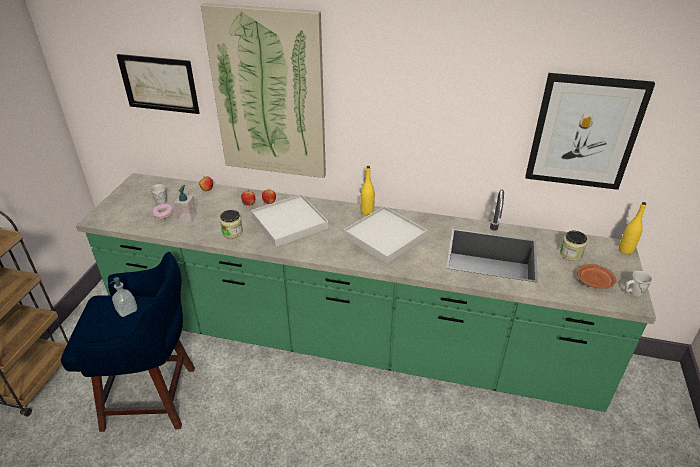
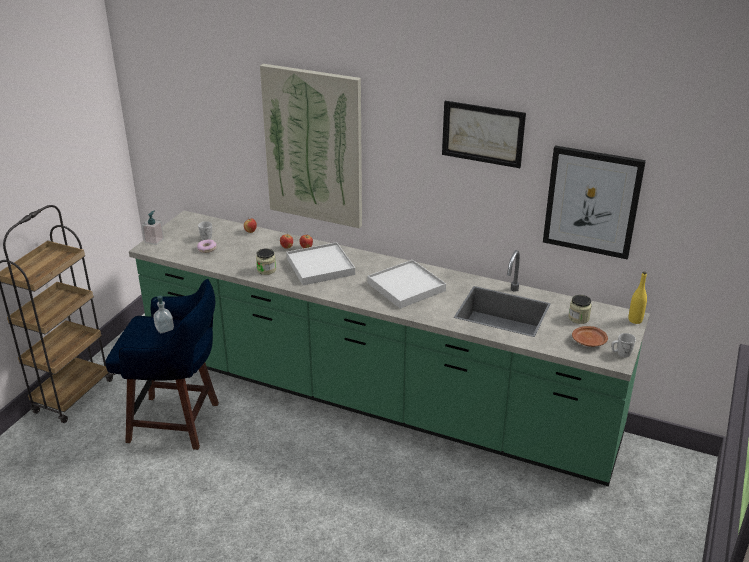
camera: 10 degrees right, 5 degrees down
(159, 84) = (217, 129): picture -> picture (482, 134)
(187, 217) = (228, 253): soap dispenser -> soap dispenser (154, 240)
(367, 212) = (396, 264): yellow bottle -> none

